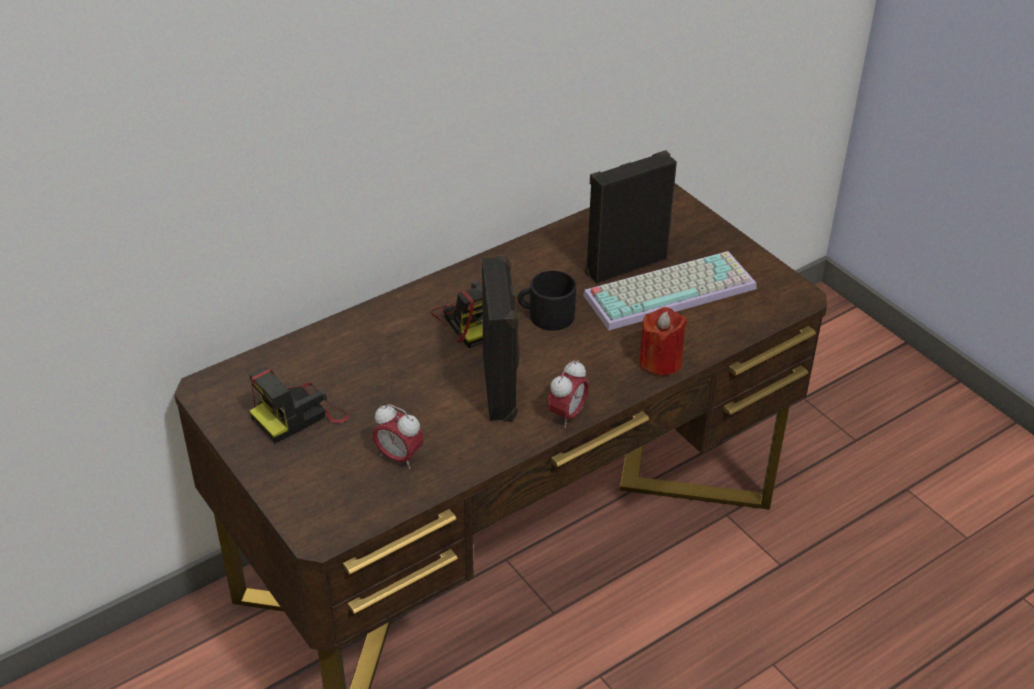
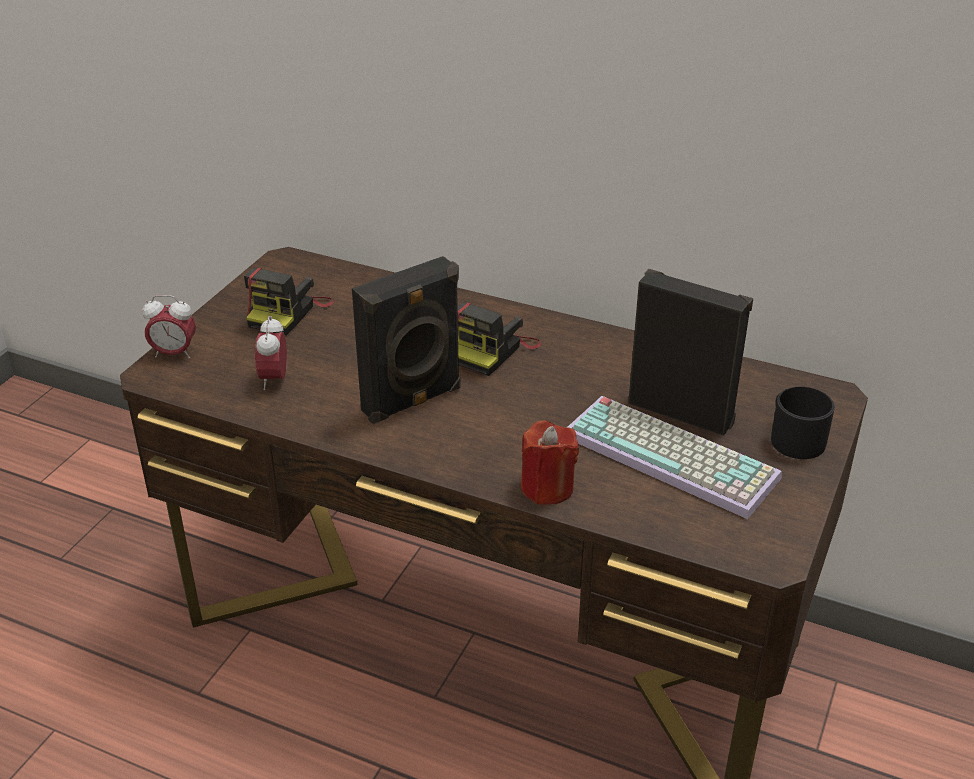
camera: 60 degrees right, 5 degrees down
(299, 415) = (288, 312): camera -> camera turned 90 degrees counterclockwise
(546, 315) = (545, 390): black mug -> black mug (793, 437)
(567, 415) = (409, 454): alarm clock -> alarm clock (174, 353)

